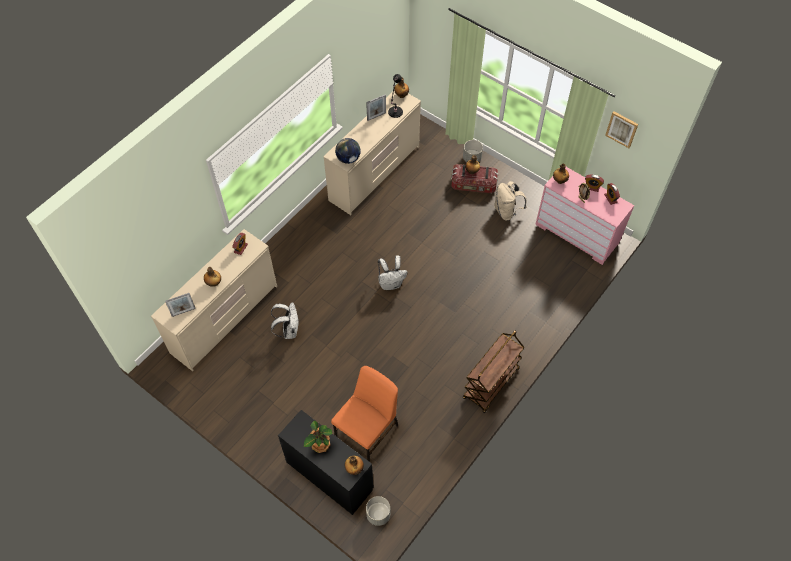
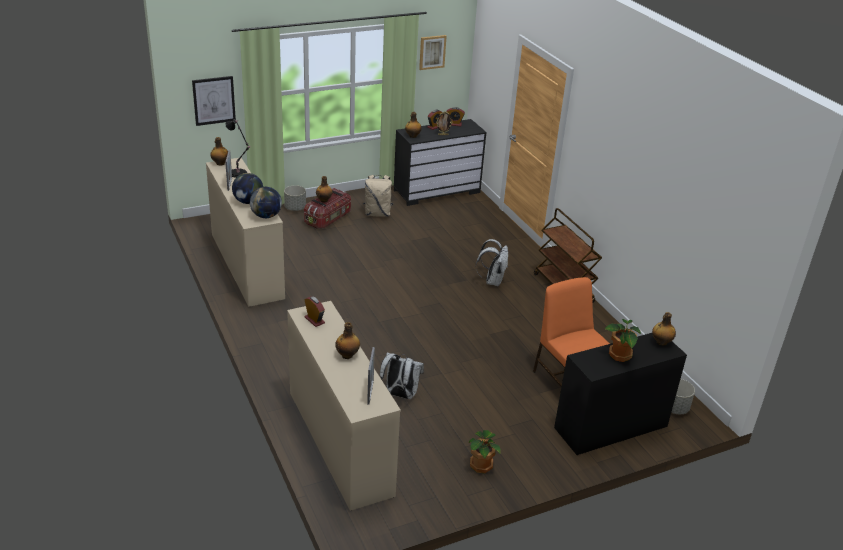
camera: 65 degrees left, 25 degrees down
(245, 407) = (482, 465): none -> potted plant
(360, 139) = (248, 202): none -> globe
(391, 284) = (399, 304): white backpack -> white backpack (492, 281)
(436, 46) = (214, 100): none -> picture
(577, 234) = (437, 191): pink dresser -> black dresser

